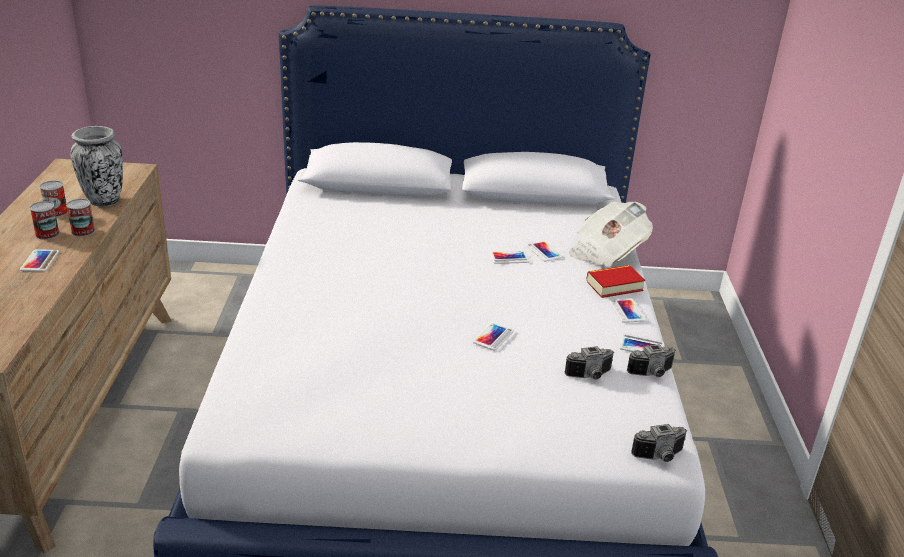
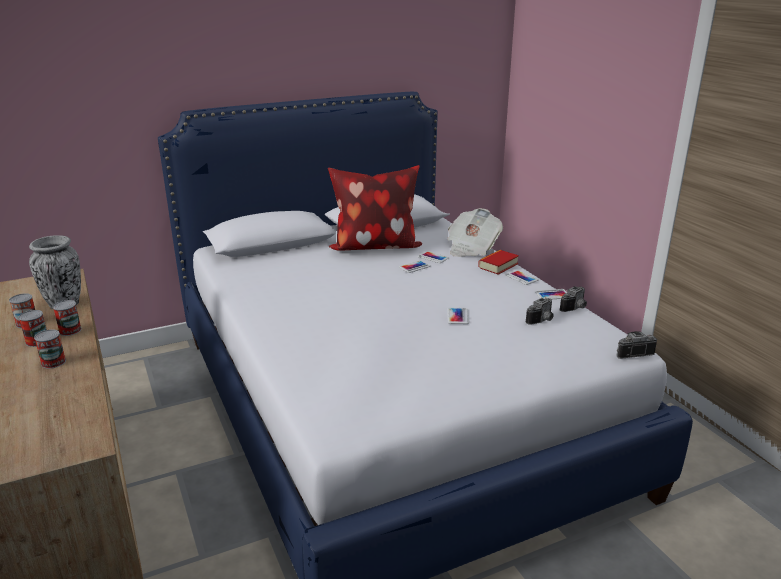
camera: 25 degrees left, 5 degrees down
(40, 261) = (53, 362): phone -> can
(489, 218) = (374, 247): none -> pillow
(660, 457) = (632, 352): camera -> camera turned 150 degrees counterclockwise

